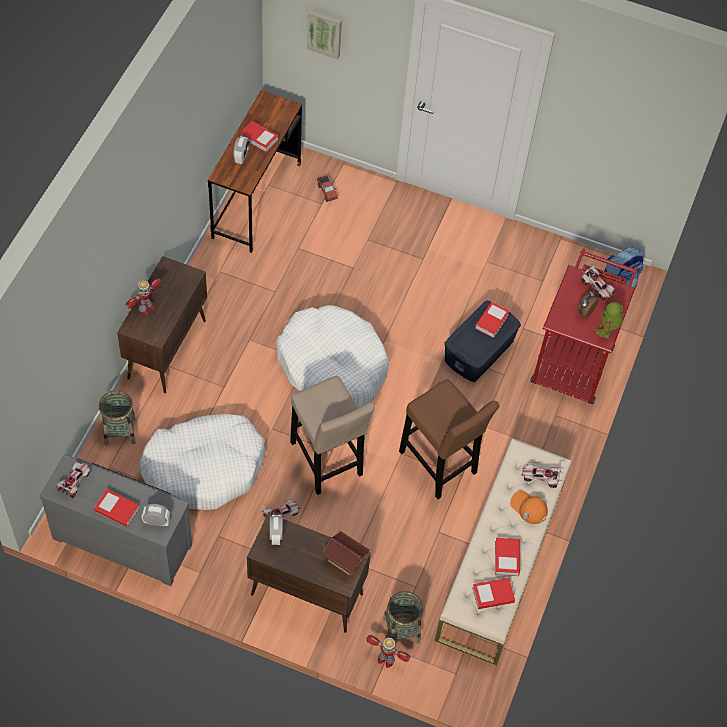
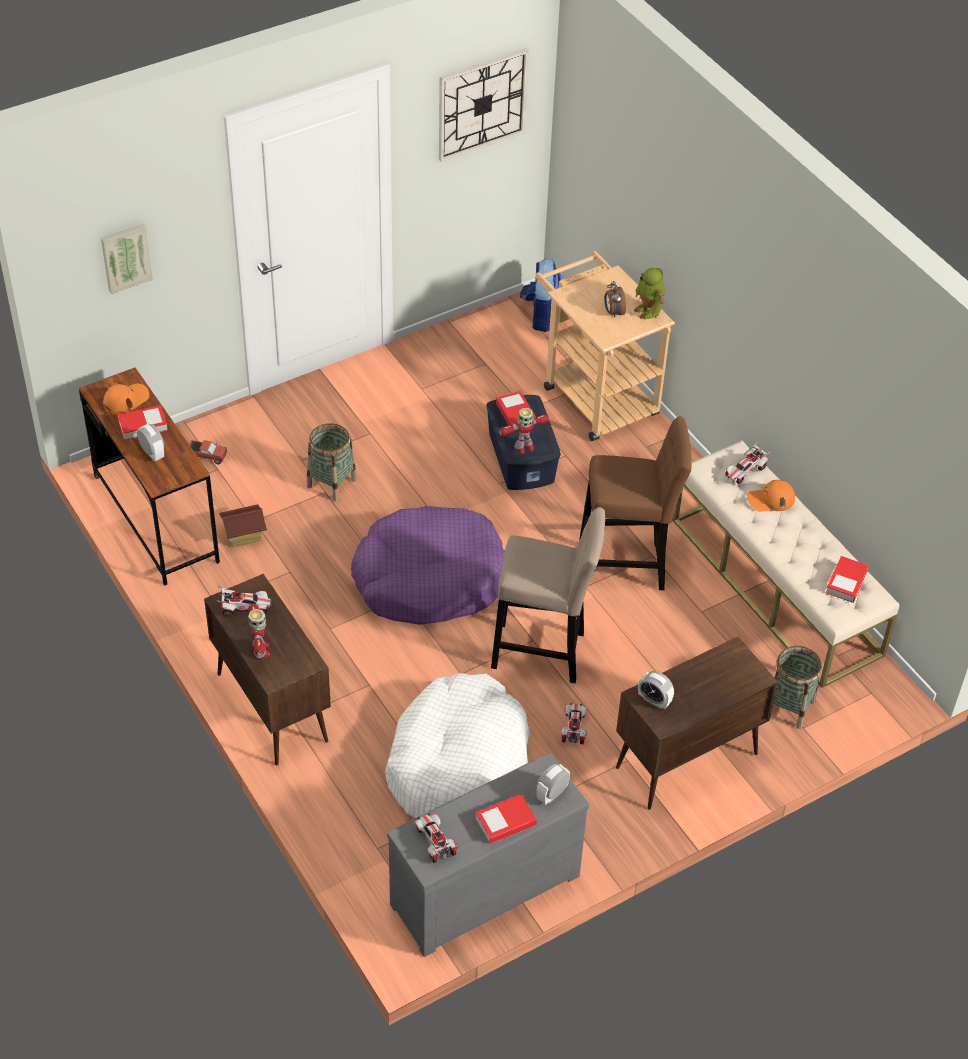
camera: 50 degrees left, 10 degrees down
(120, 431) = (339, 811): basket -> basket (331, 483)
(271, 117) = (126, 400): none -> orange cap
(332, 365) = (429, 579): white dog bed -> purple dog bed
(344, 560) = (730, 661): toy house -> toy house (244, 536)
(385, 659) = (813, 739): toy robot -> toy robot (523, 447)
(506, 558) = (813, 548): book -> none
(574, 358) = (594, 394): red cart -> beige cart
(596, 287) = (594, 288): toy car -> toy car (245, 607)
(626, 110) = (482, 104): none -> wall clock

